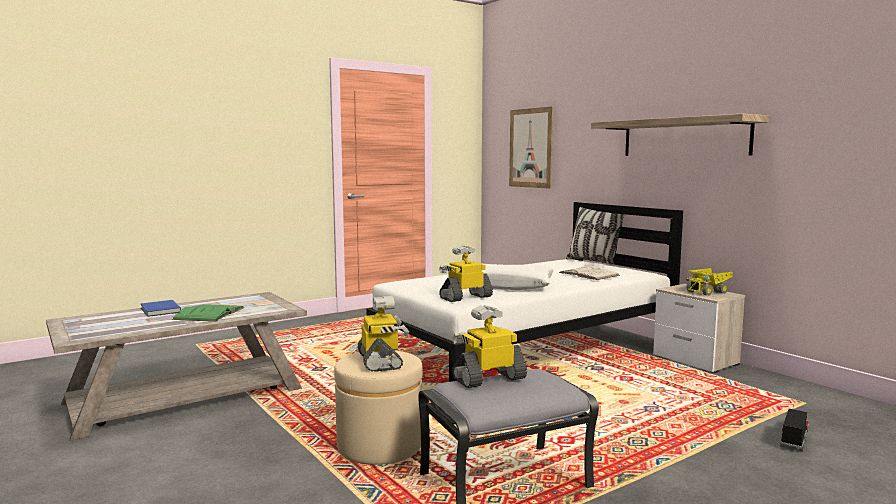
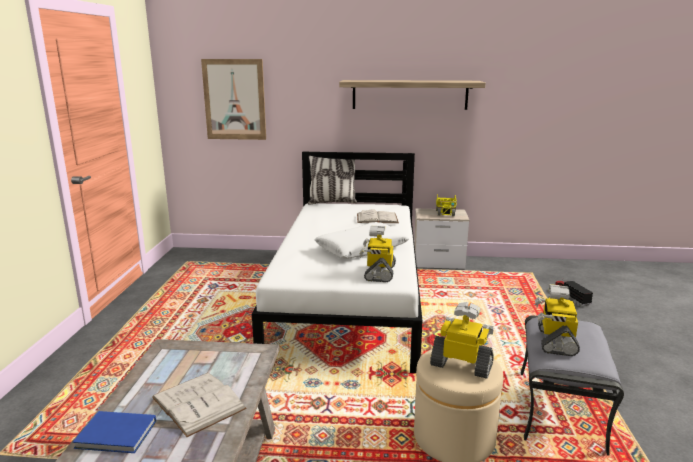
camera: 50 degrees left, 10 degrees up
(209, 313) = (198, 403): green book -> white book

